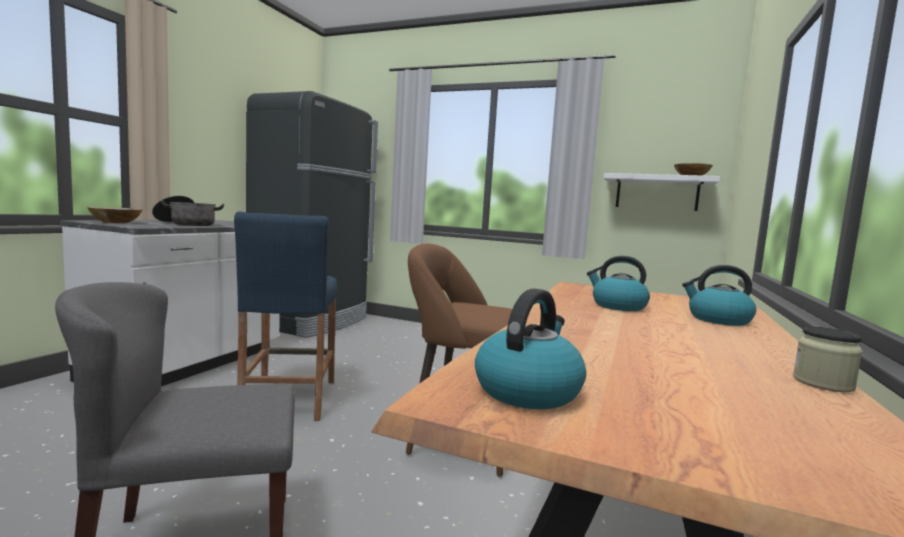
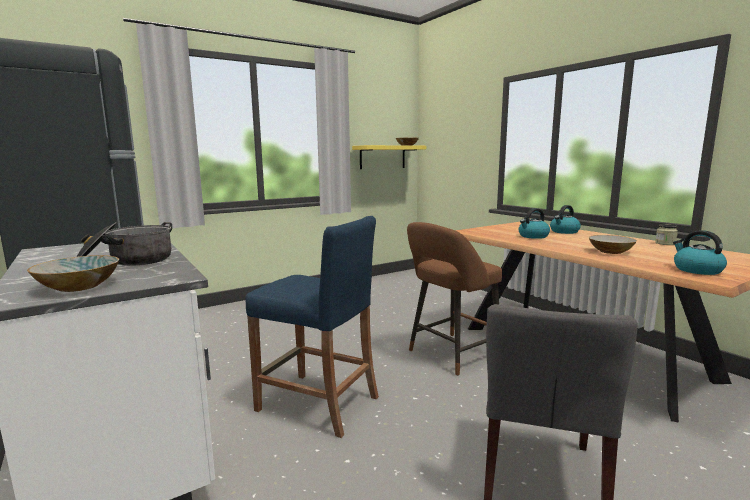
camera: 55 degrees left, 5 degrees up
(588, 339) = (610, 252): none -> bowl
(657, 193) = (382, 157): white shelf -> yellow shelf

